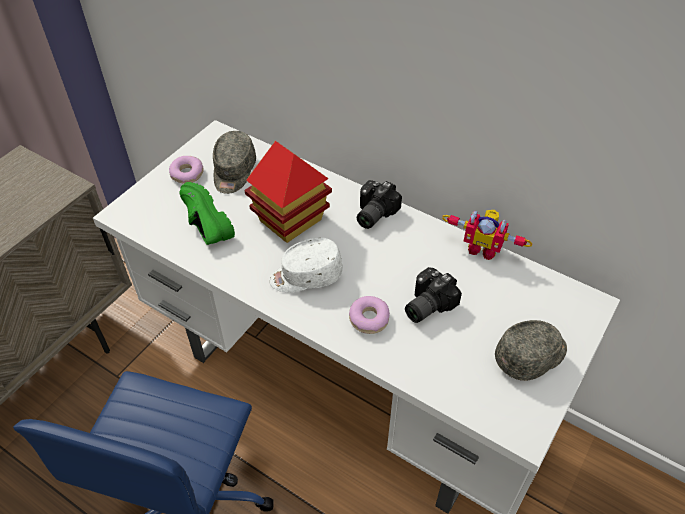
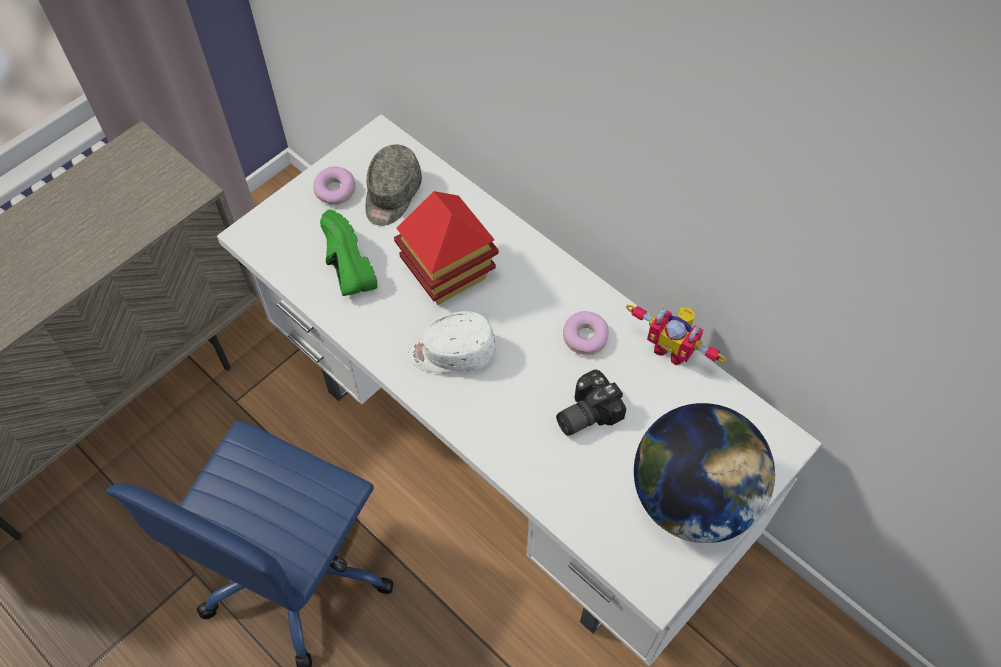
camera: 10 degrees right, 10 degrees up
(369, 319) = (514, 420): donut -> donut (585, 337)
(372, 213) = (549, 279): camera -> none
(531, 356) = (691, 498): grey cap -> globe

